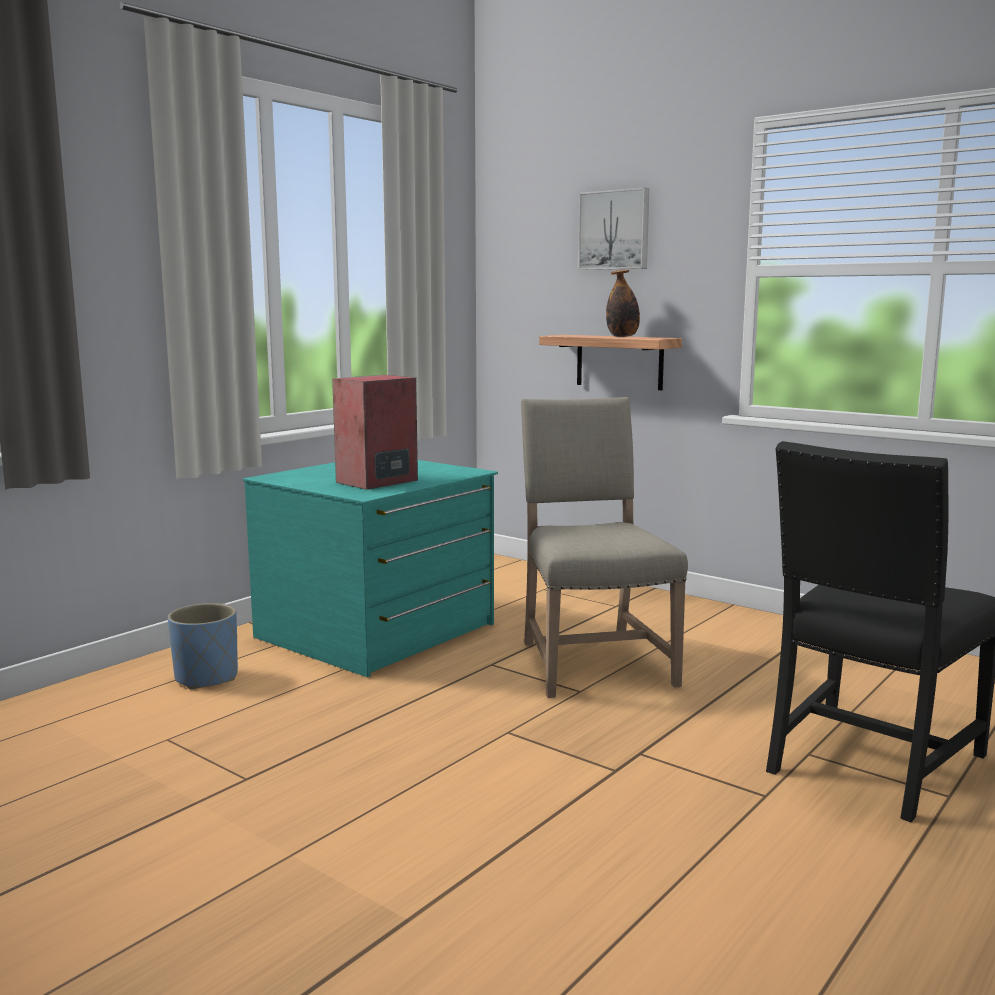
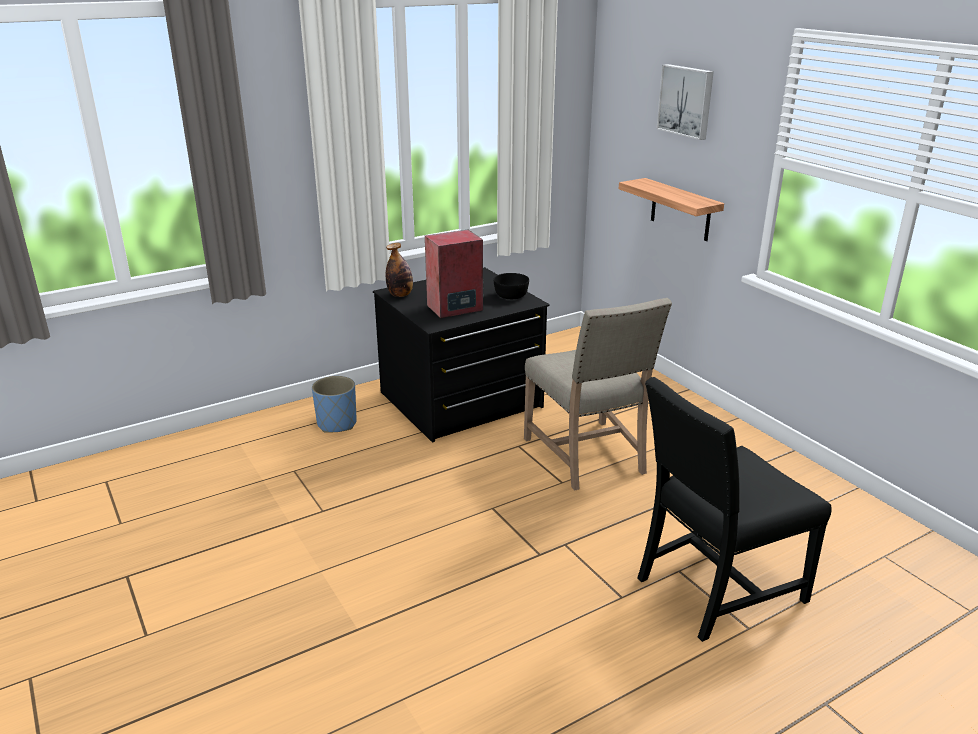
camera: 20 degrees right, 15 degrees up
(378, 631) = (462, 401): turquoise dresser -> black dresser
(441, 469) = (511, 295): none -> black bowl
(591, 662) = (588, 456): beige chair -> beige chair turned 150 degrees clockwise
(622, 336) = (678, 194): bottle -> bottle (400, 295)

